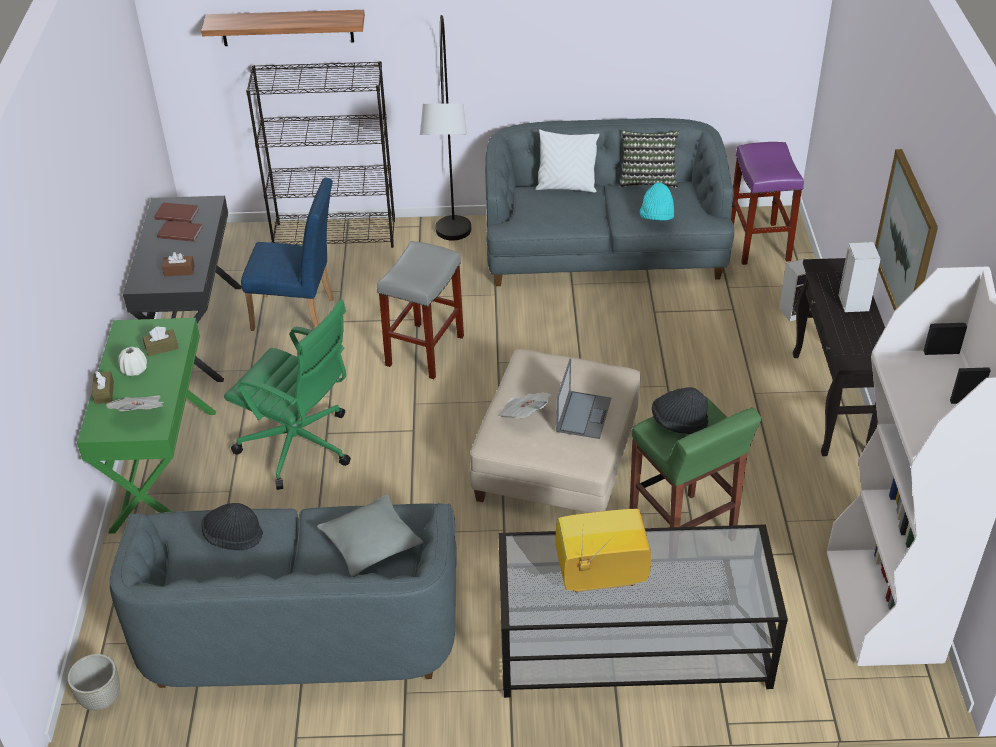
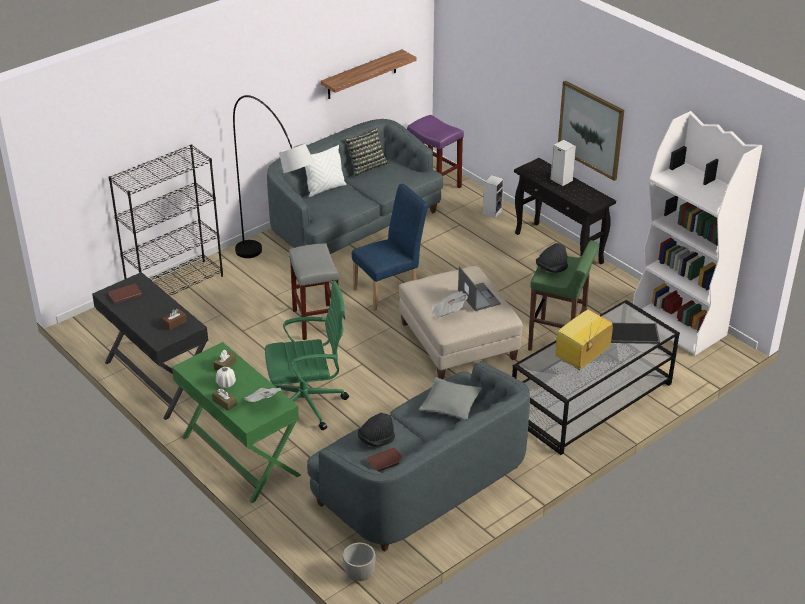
camera: 40 degrees left, 5 degrees down
(180, 232) = (142, 303): brown book -> brown book (384, 461)
(287, 27) = (128, 141): shelf -> shelf (362, 75)
(300, 315) = (213, 338): blue chair -> blue chair (390, 289)
(656, 217) = (397, 184): turquoise hat -> none
(711, 581) = (631, 334): none -> tray

